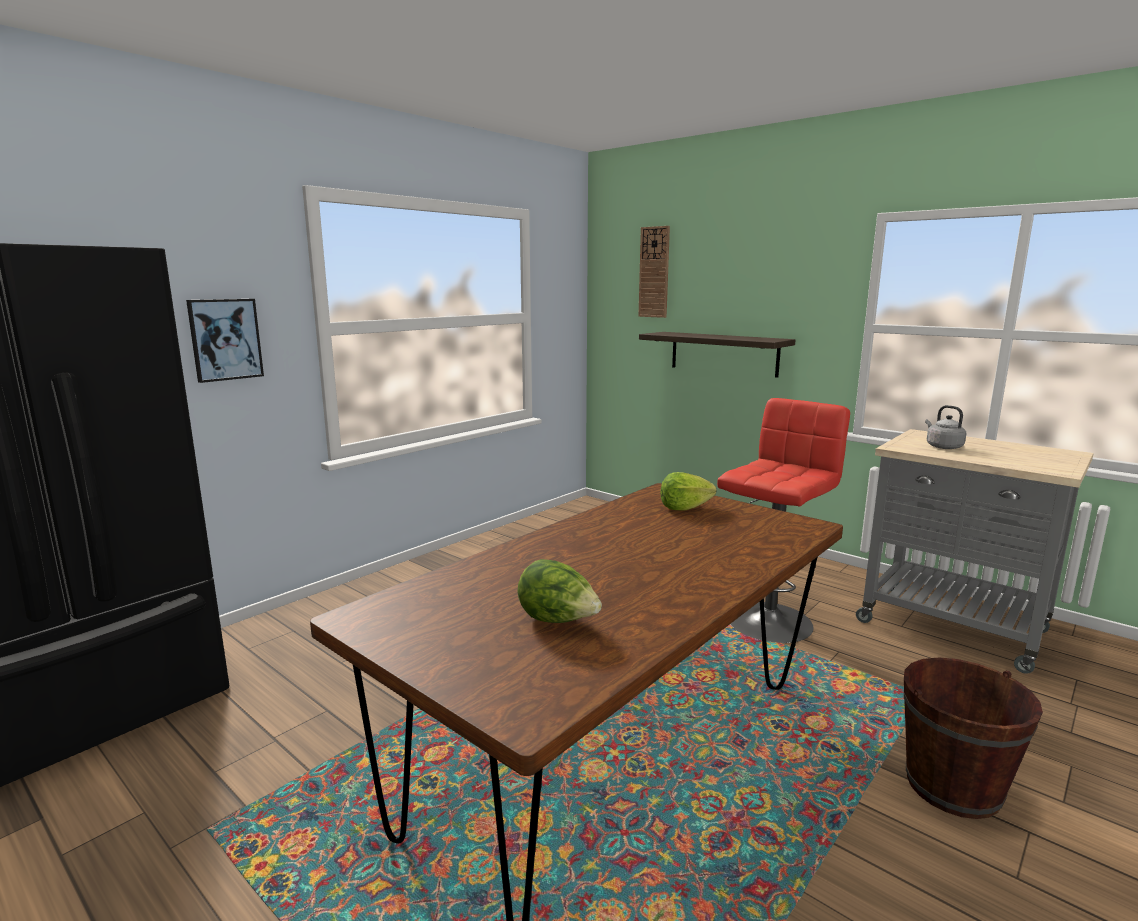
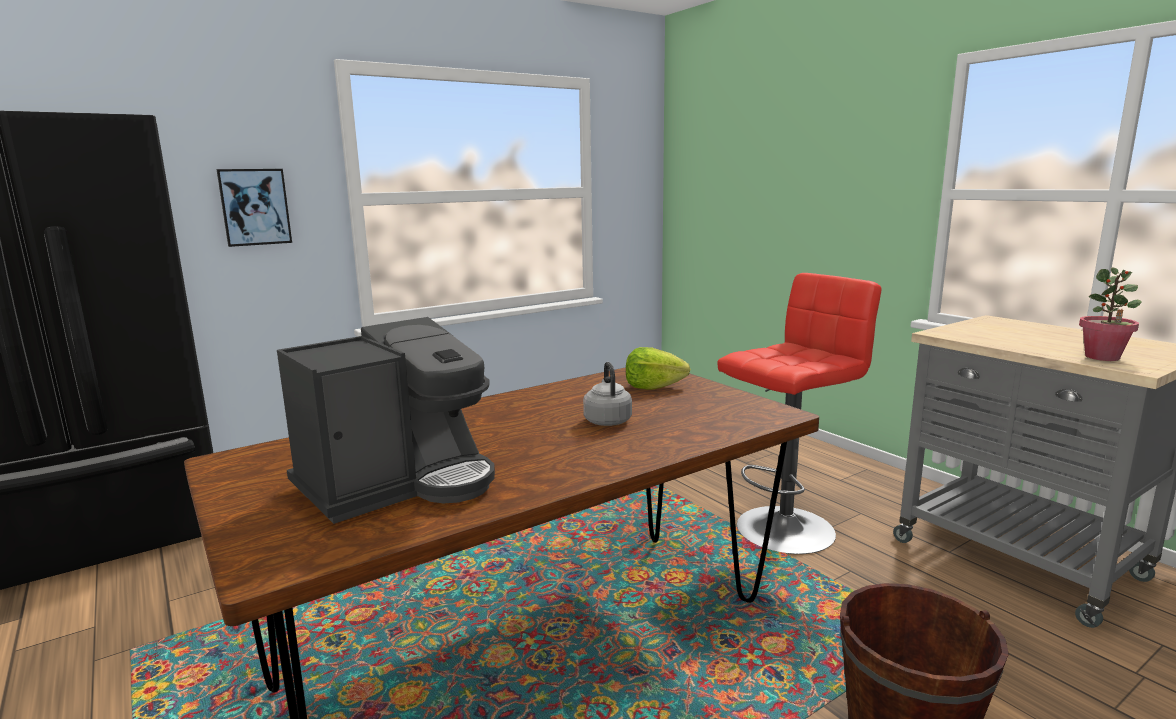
camera: 15 degrees right, 0 degrees up
(558, 621) = (399, 483): lettuce -> coffee machine
(654, 272) = (724, 141): wall clock -> none
(723, 353) = (791, 228): shelf -> none
(942, 446) = (1003, 334): grey kettle -> grey kettle (607, 420)
(1029, 463) = (1102, 357): none -> potted plant

